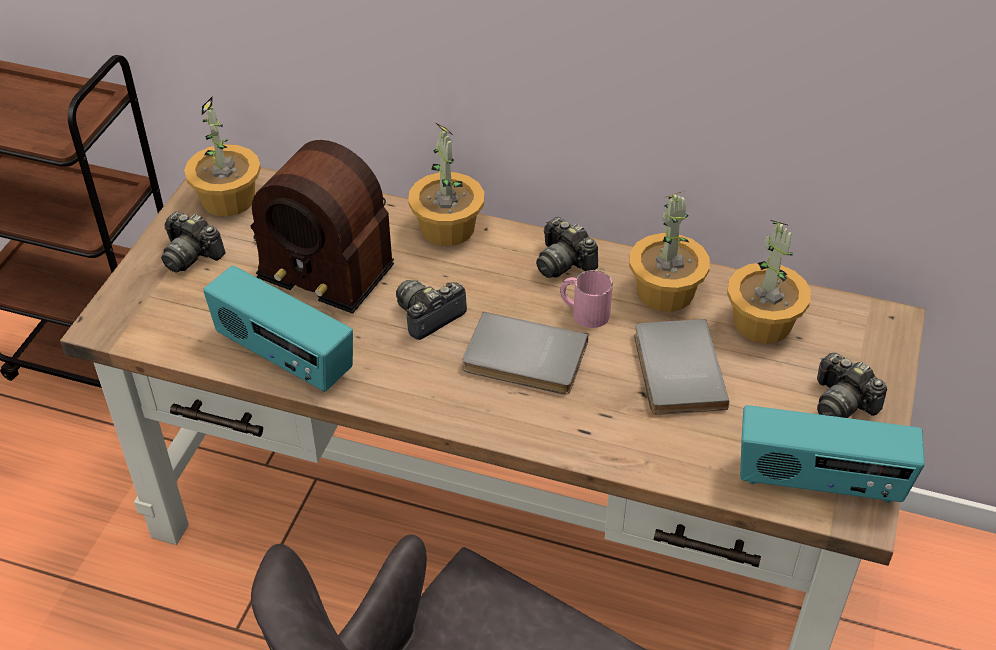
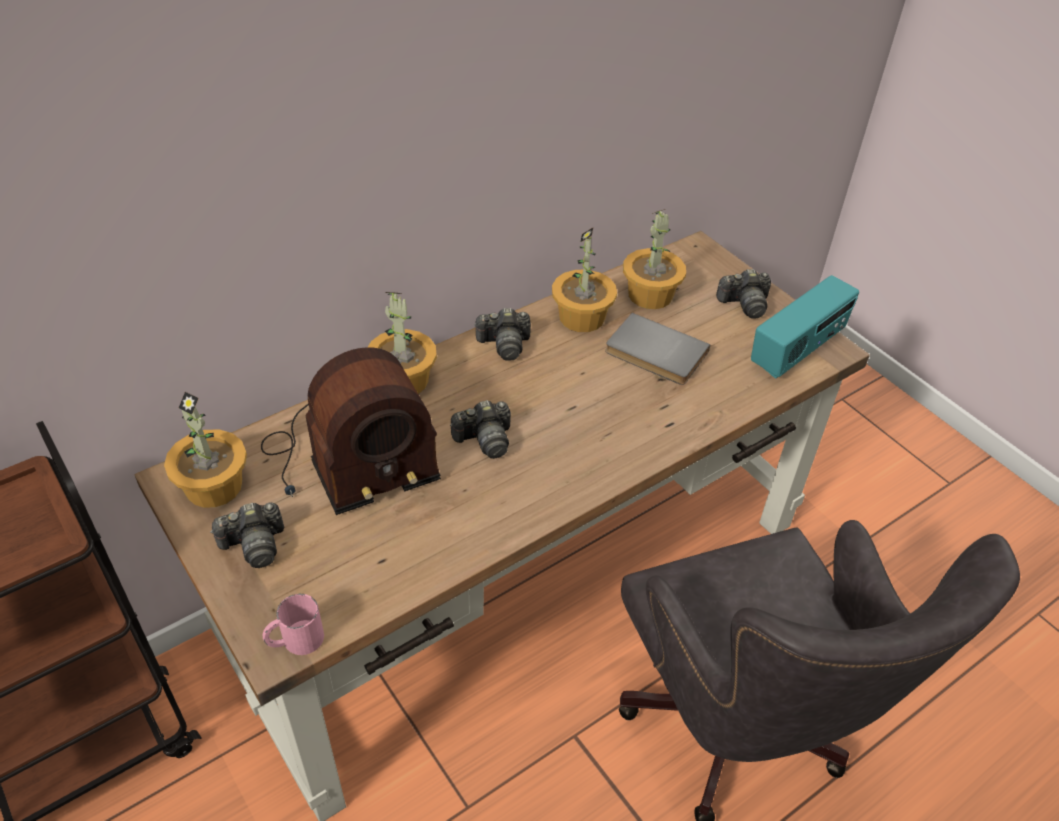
camera: 55 degrees left, 0 degrees up
(283, 357) = (442, 546): radio -> none
(429, 316) = (484, 440): camera -> camera turned 105 degrees counterclockwise
(524, 359) = (577, 416): grey book -> none
(584, 312) = (561, 363): pink mug -> pink mug (295, 640)

